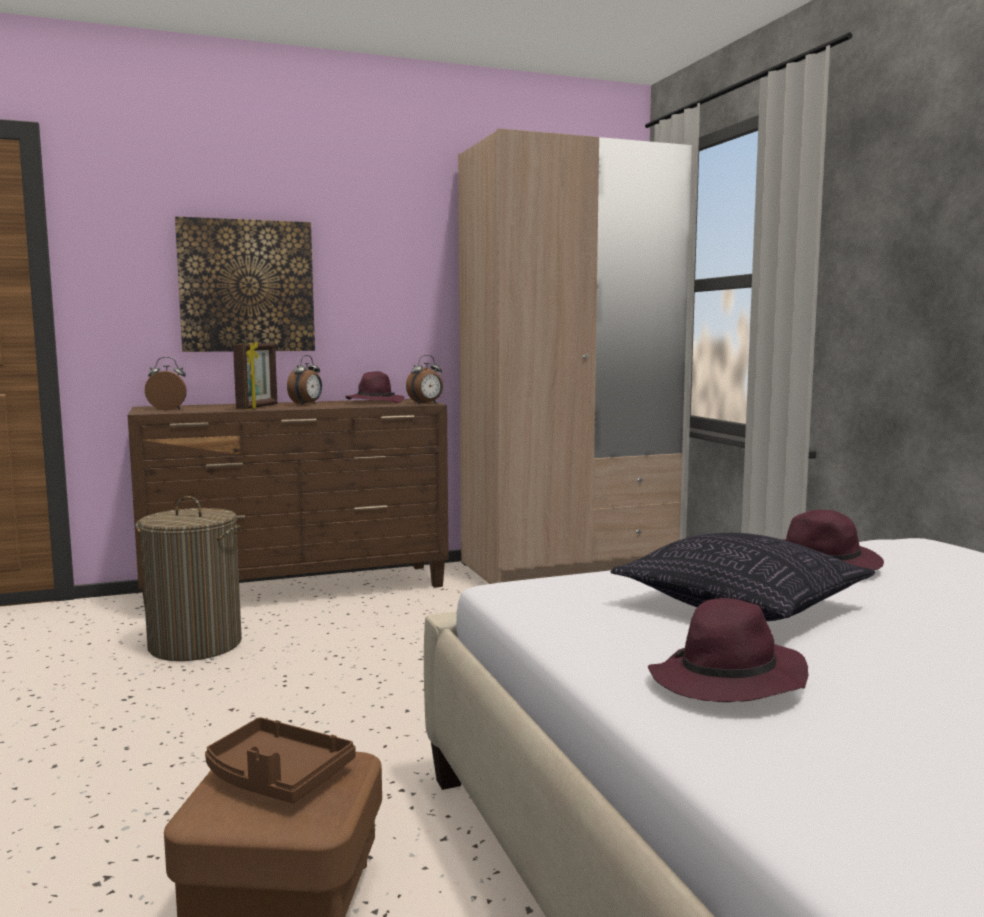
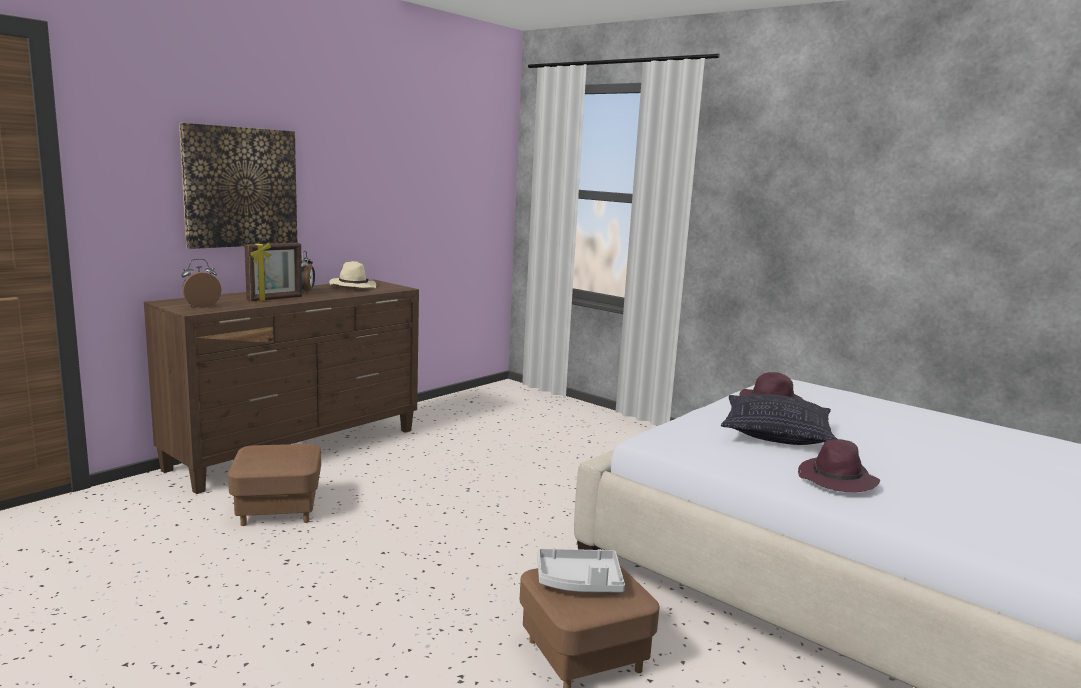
camera: 30 degrees left, 5 degrees up
(195, 645) = (278, 509): laundry basket -> brown ottoman
(258, 407) = (275, 299): picture frame -> picture frame turned 60 degrees clockwise
(276, 777) = (579, 582): brown tray -> grey tray
(375, 402) = (352, 287): purple hat -> beige hat
(426, 403) = (401, 288): alarm clock -> none
(568, 567) = (481, 403): beige wardrobe -> none

